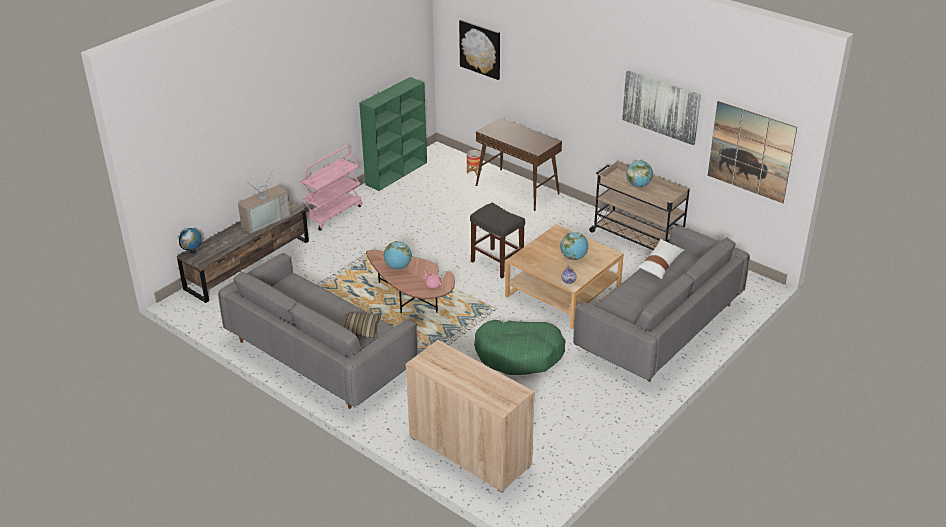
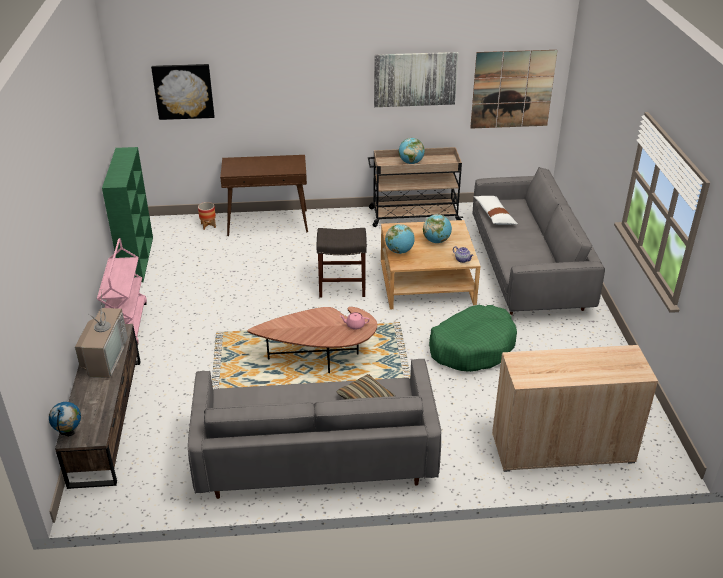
camera: 45 degrees left, 0 degrees up
(398, 267) = (300, 327): globe -> globe (399, 251)

